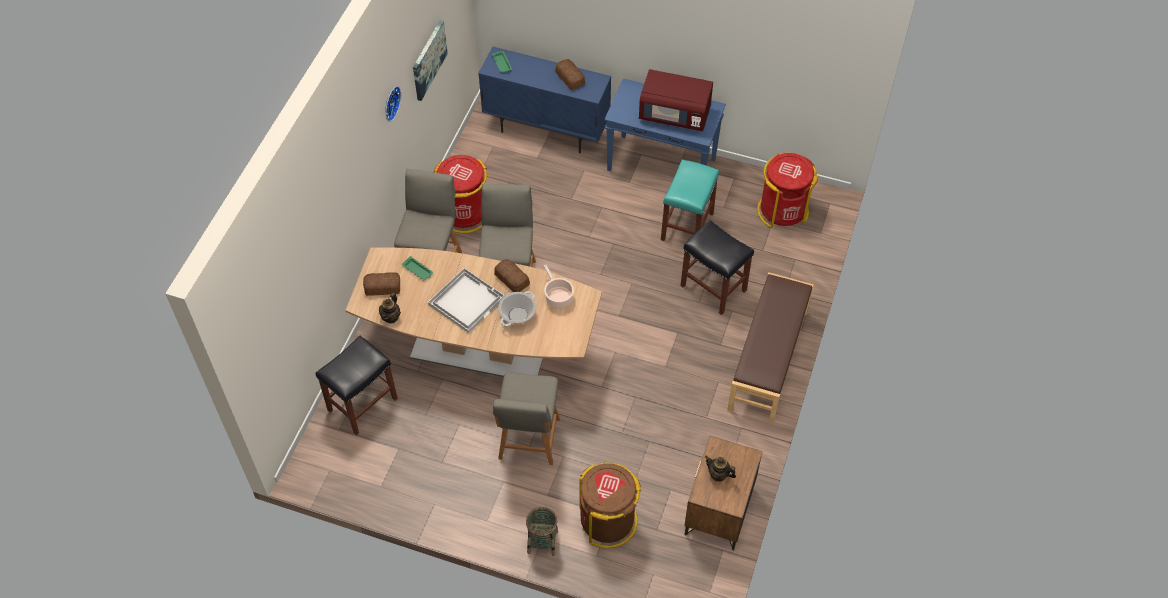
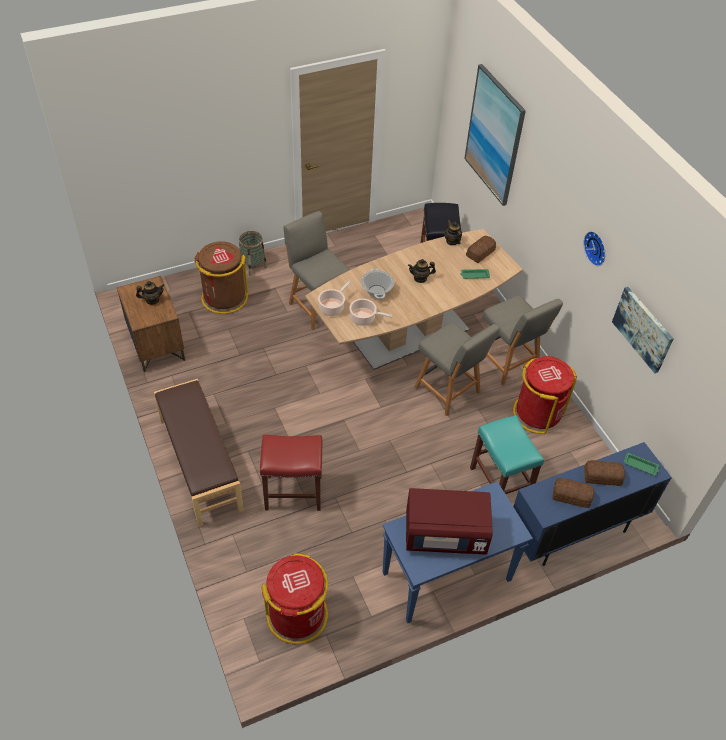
camera: 135 degrees right, 5 degrees down
(299, 266) = (494, 135): none -> picture
(466, 300) = (420, 278): white tray -> teapot
(512, 280) = (408, 309): bread -> bread (601, 476)
(573, 327) = (332, 307): none -> cooking pot
(674, 114) = (445, 533): red microwave -> red microwave turned 150 degrees counterclockwise
(687, 225) = (366, 532): turquoise stool -> turquoise stool (500, 483)
(714, 288) = (292, 493): black stool -> red stool

